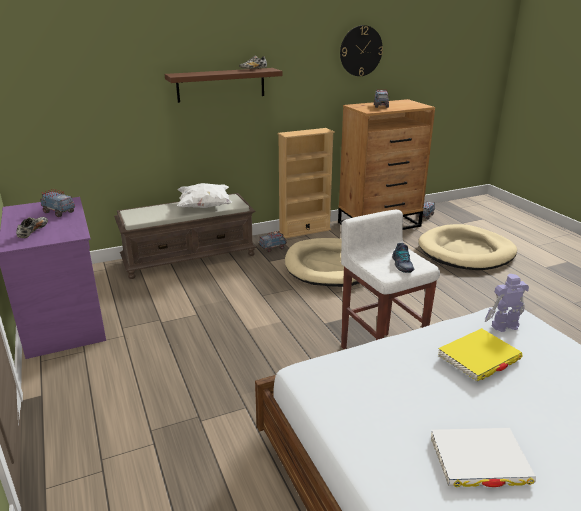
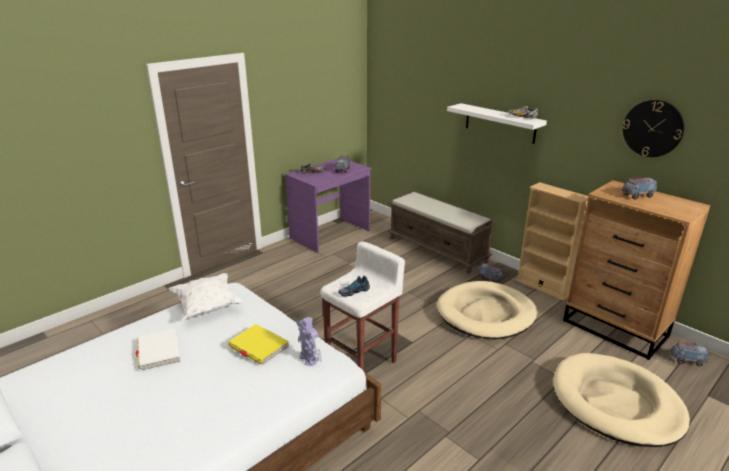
camera: 70 degrees right, 0 degrees up
(205, 206) = (450, 214): white pillow -> white pillow (208, 306)
(221, 85) = (500, 123): brown shelf -> white shelf

